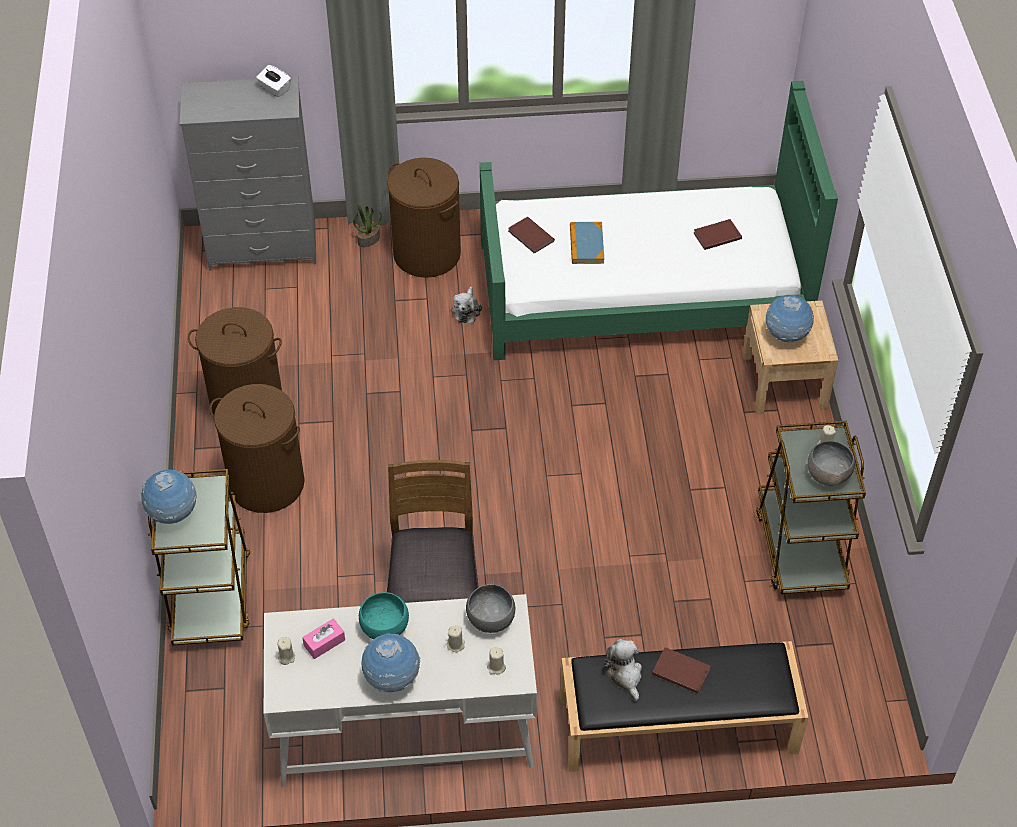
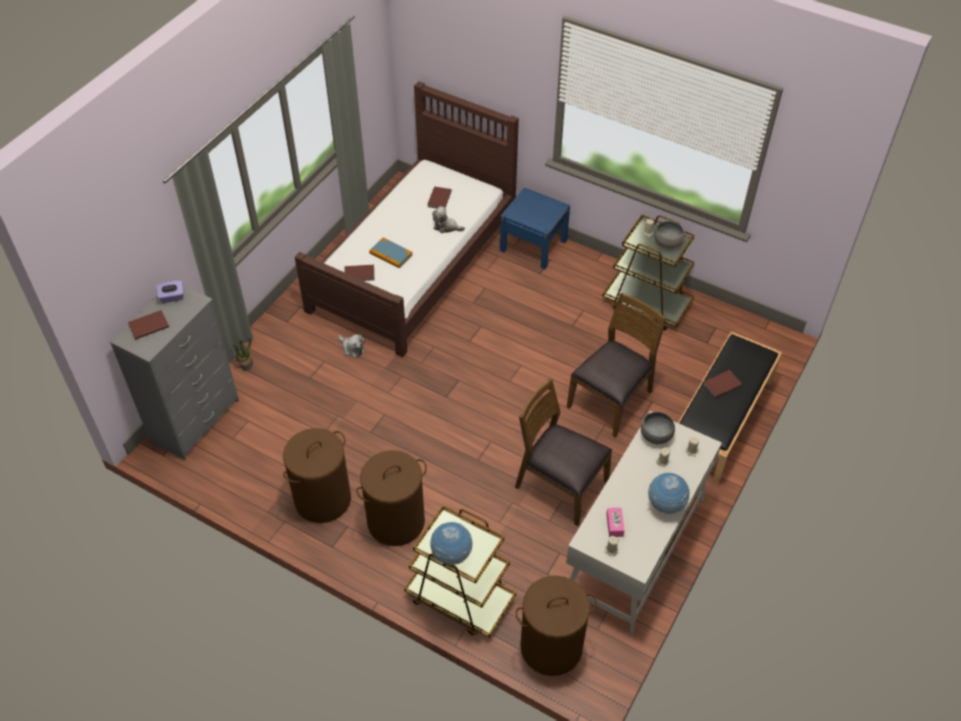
camera: 55 degrees left, 0 degrees up
(224, 95) = (148, 325): none -> brown book
(274, 89) = (172, 297): white tissue box -> purple tissue box
(385, 627) = (625, 489): turquoise bowl -> none
(426, 254) = (288, 342): brown laundry basket -> brown laundry basket (551, 647)
(607, 590) = (611, 399): none -> brown chair
(625, 675) = (707, 409): plush toy -> plush toy (446, 227)
(642, 289) = (414, 263): green bed -> brown bed
(784, 381) = (533, 245): beige nightstand -> blue nightstand
(786, 336) = (535, 214): globe -> none

